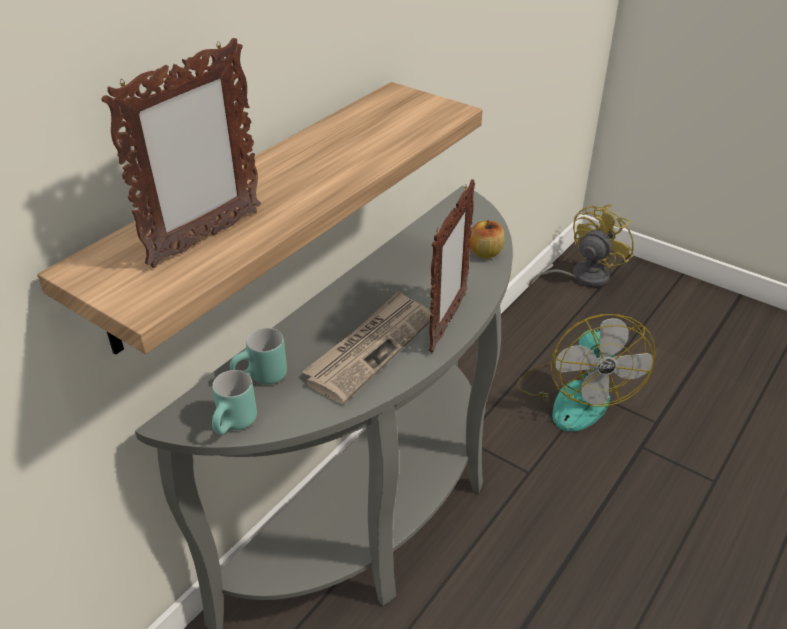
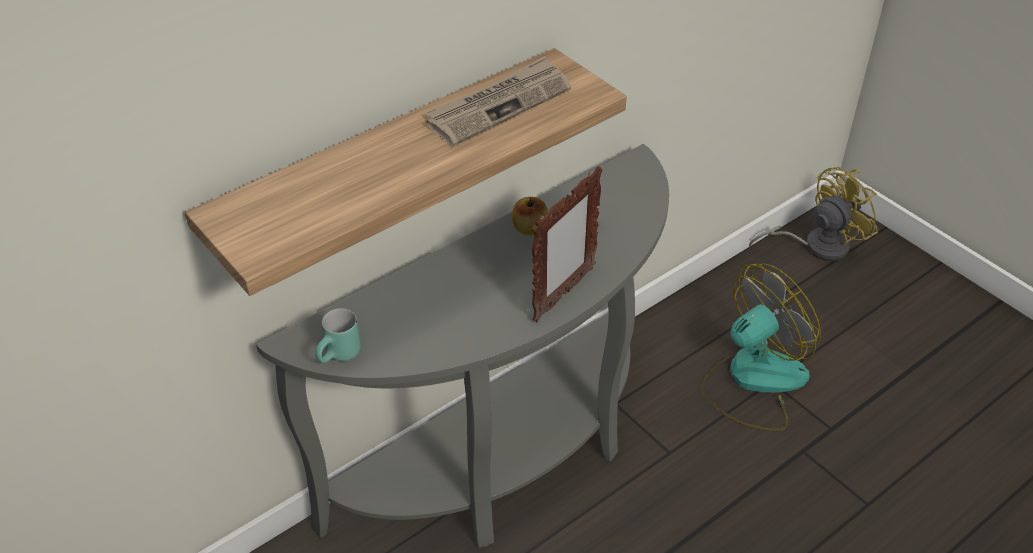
camera: 15 degrees right, 5 degrees up
(205, 238) = (322, 201): picture frame -> none
(262, 379) = (375, 318): turquoise mug -> none
(370, 348) = (481, 307): newspaper -> newspaper (498, 105)
(485, 253) = (632, 226): apple -> apple (529, 228)
(575, 395) = (753, 380): fan -> fan turned 135 degrees counterclockwise

